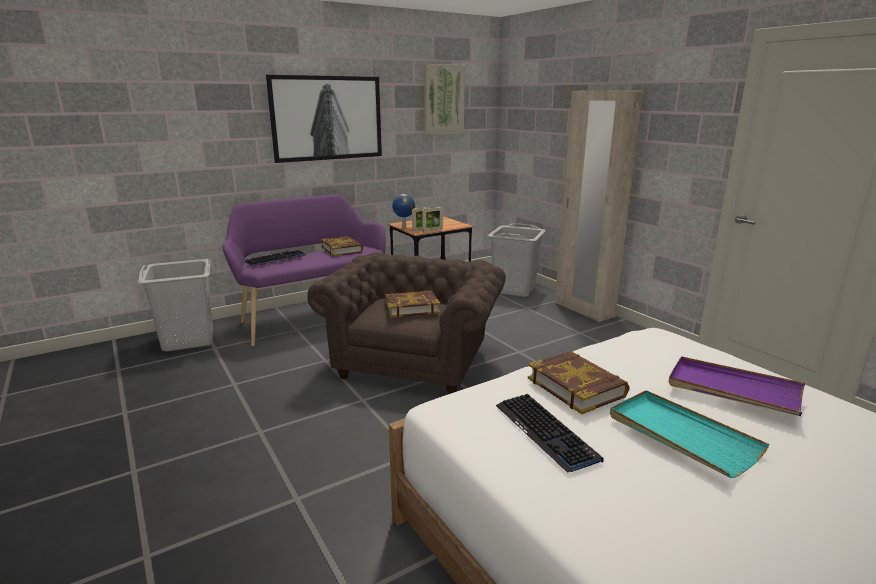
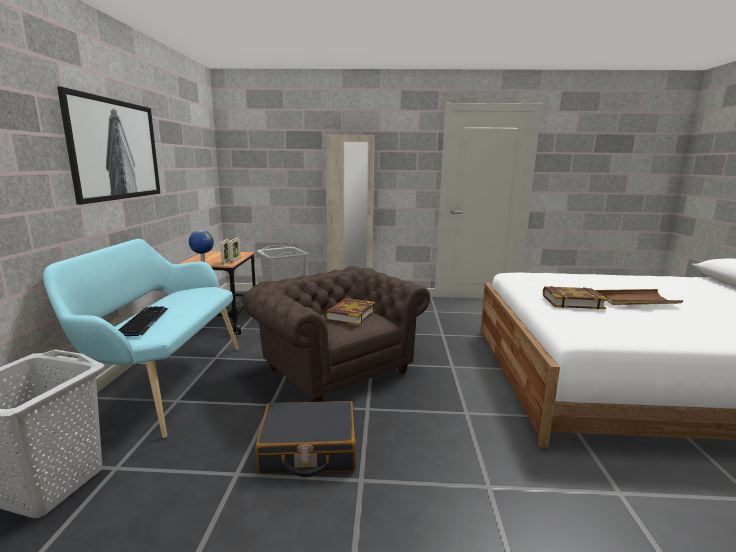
camera: 55 degrees left, 5 degrees down
(280, 397) = (308, 450): none -> black suitcase
(313, 317) = (165, 384): purple bench -> turquoise bench
(342, 249) = (183, 296): book -> none
(443, 100) = (189, 138): picture -> none
(546, 432) = (623, 320): keyboard -> none
(681, 435) = (635, 300): turquoise tray -> brown tray
(733, 389) = (597, 280): purple tray -> none

